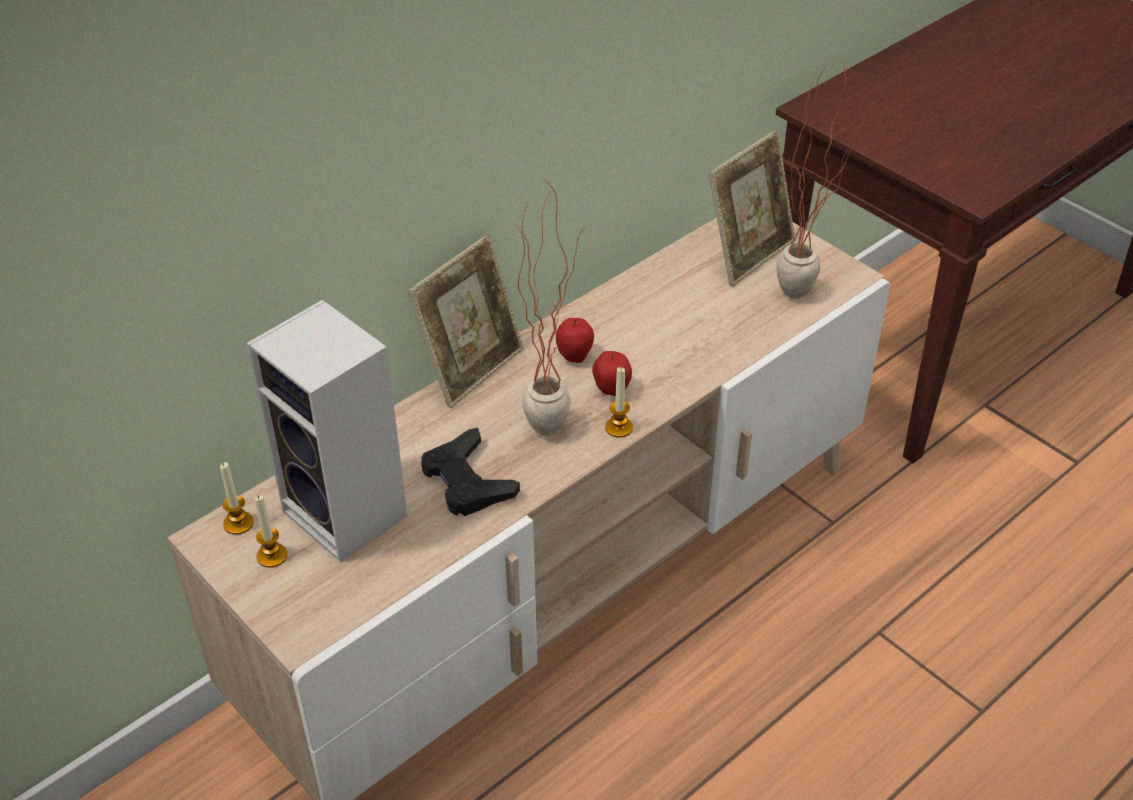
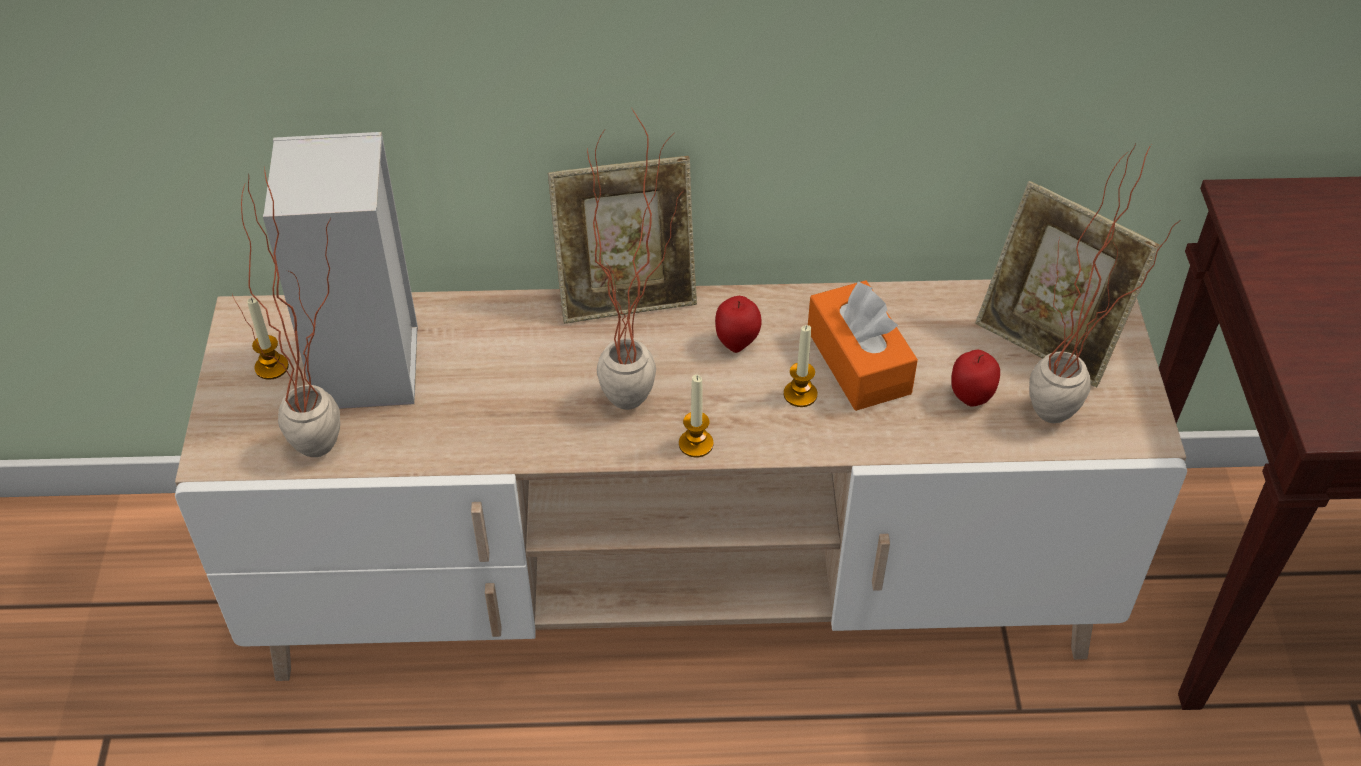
camera: 40 degrees right, 5 degrees up
(238, 523) = (279, 320): candle -> candle (800, 394)
(388, 580) = (333, 454): none -> potted plant
(467, 481) = (499, 405): black game controller -> none
(611, 390) = (733, 400): apple -> apple (971, 397)
(658, 326) = (858, 361): none -> orange tissue box
(748, 255) = (1049, 340): picture frame -> picture frame turned 45 degrees clockwise

